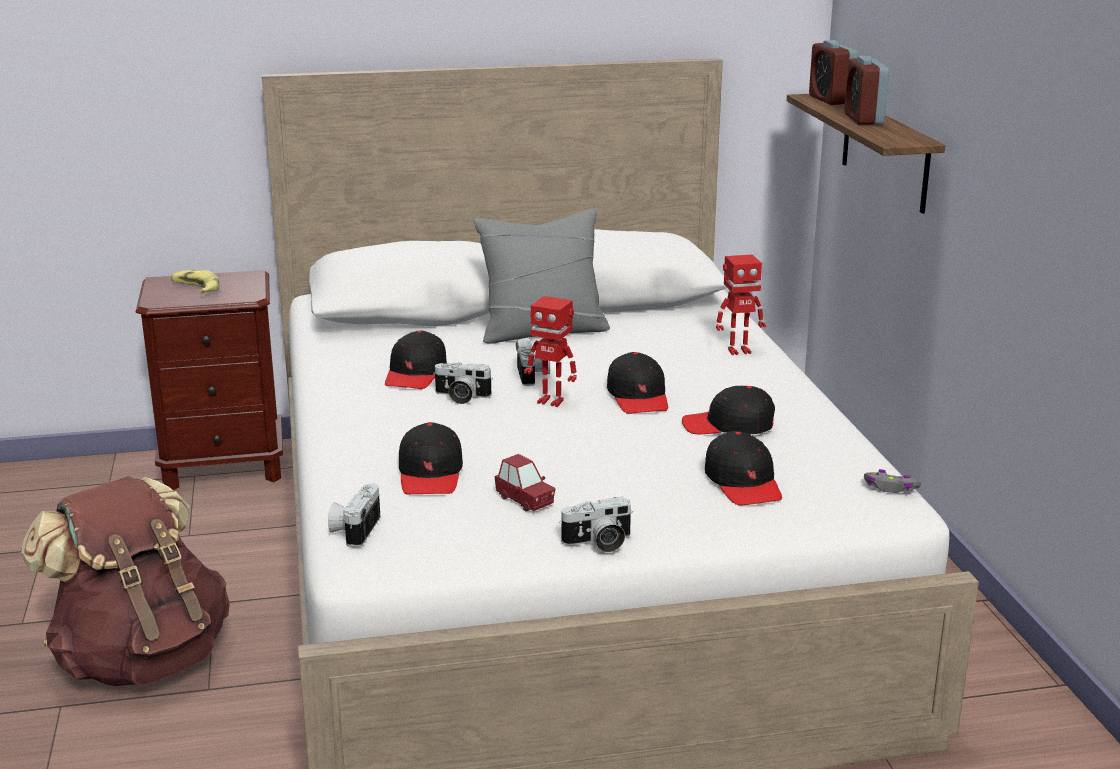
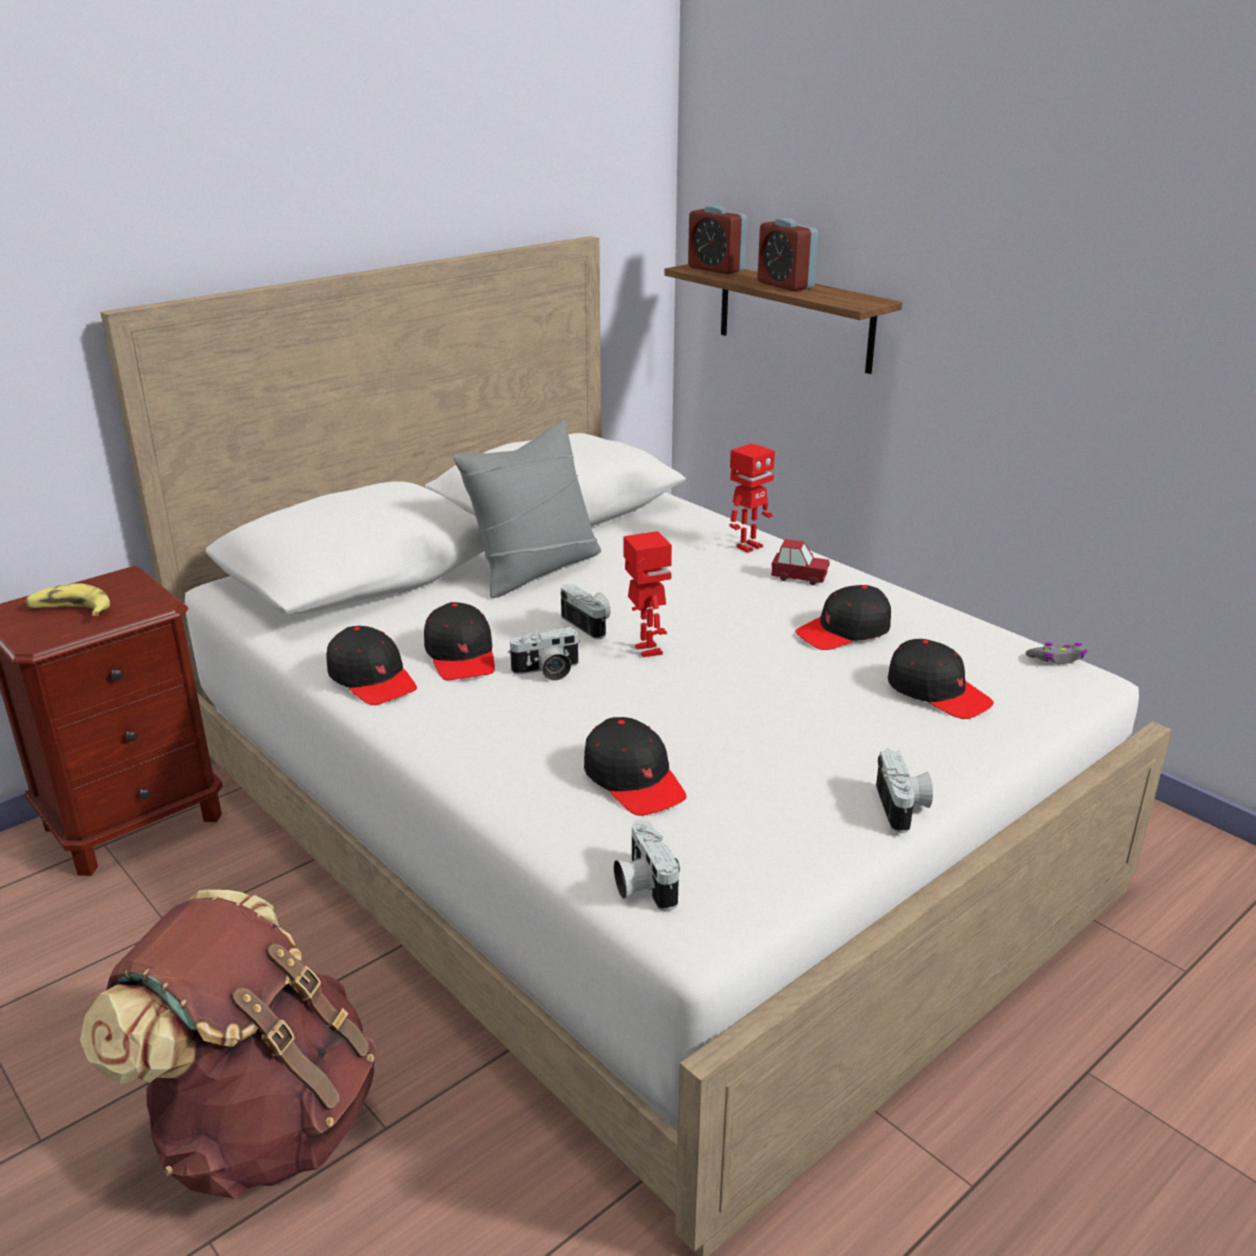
camera: 30 degrees left, 5 degrees up
(524, 500) = (770, 780): red toy car -> red toy car (799, 577)
(551, 401) = (647, 650): toy robot -> toy robot turned 105 degrees counterclockwise
(598, 543) = (903, 808): camera -> camera turned 45 degrees counterclockwise
(638, 397) = (723, 622): black cap -> black cap (372, 679)

